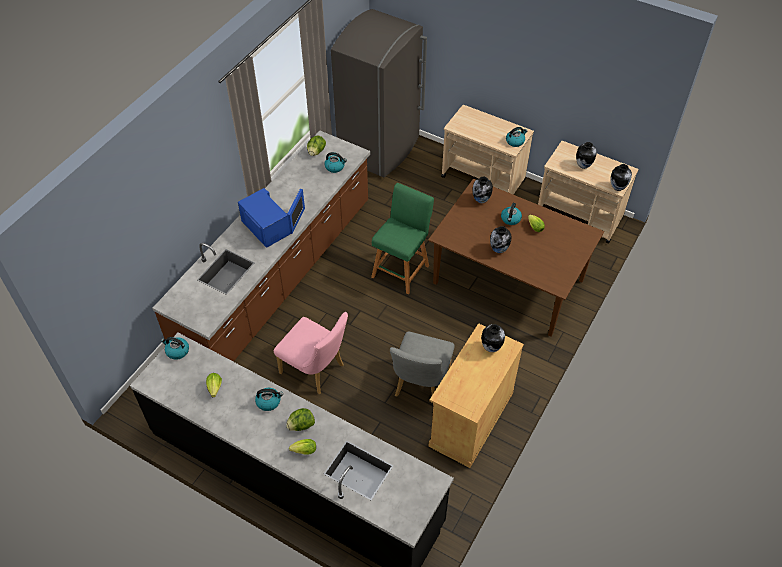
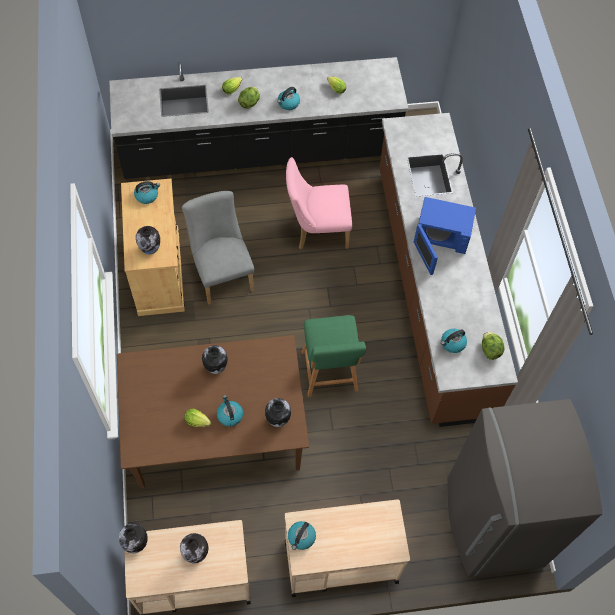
camera: 140 degrees right, 10 degrees up
(177, 351) = (392, 95): kettle -> kettle (147, 195)

